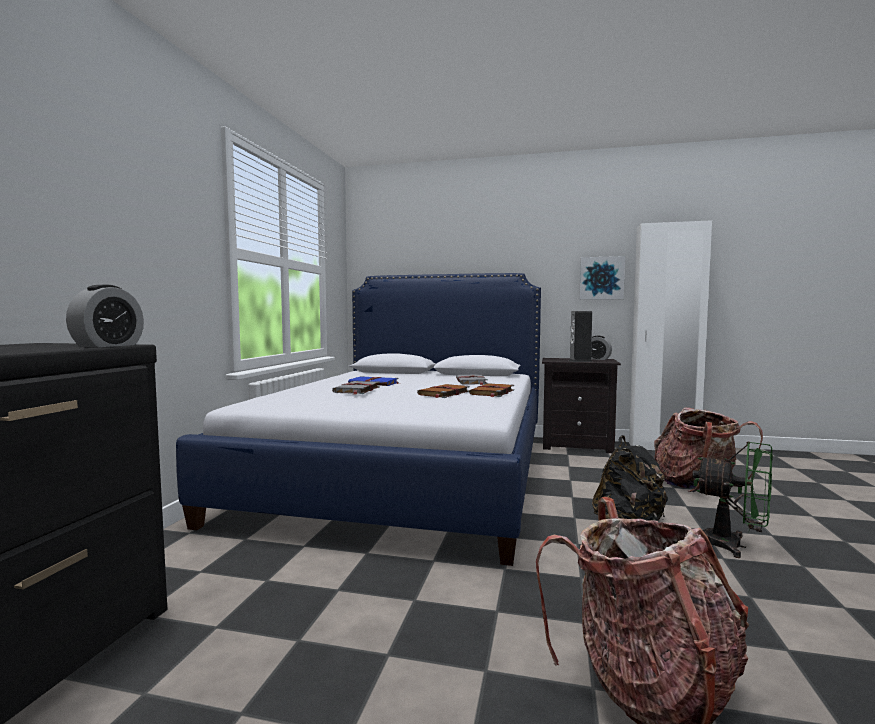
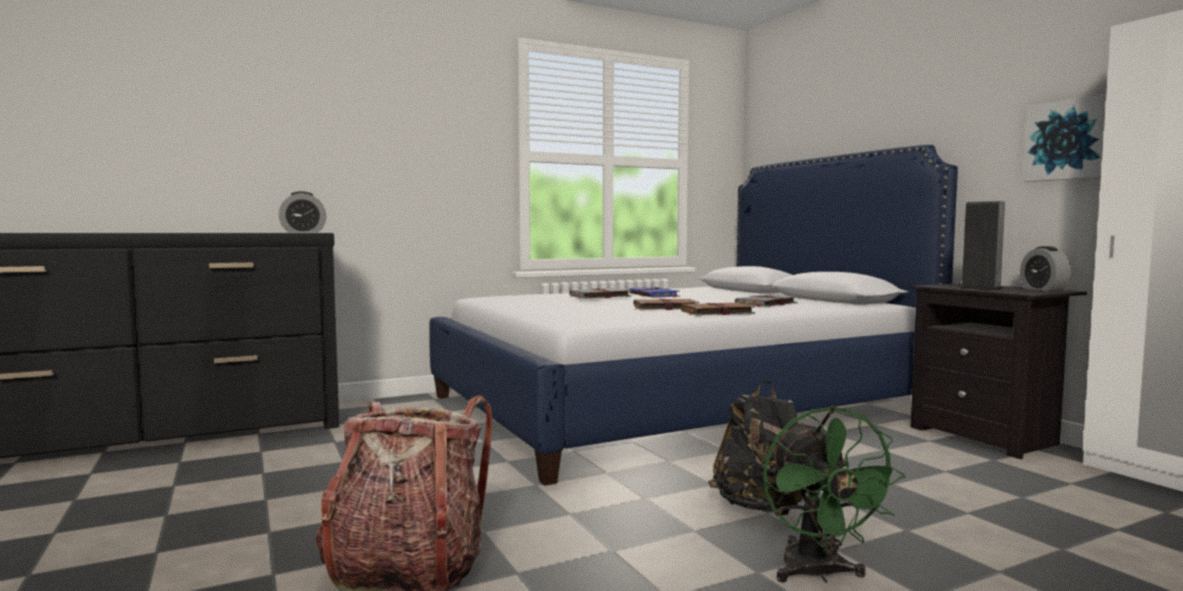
camera: 50 degrees right, 0 degrees up
(698, 485) = (1029, 526): backpack -> none

